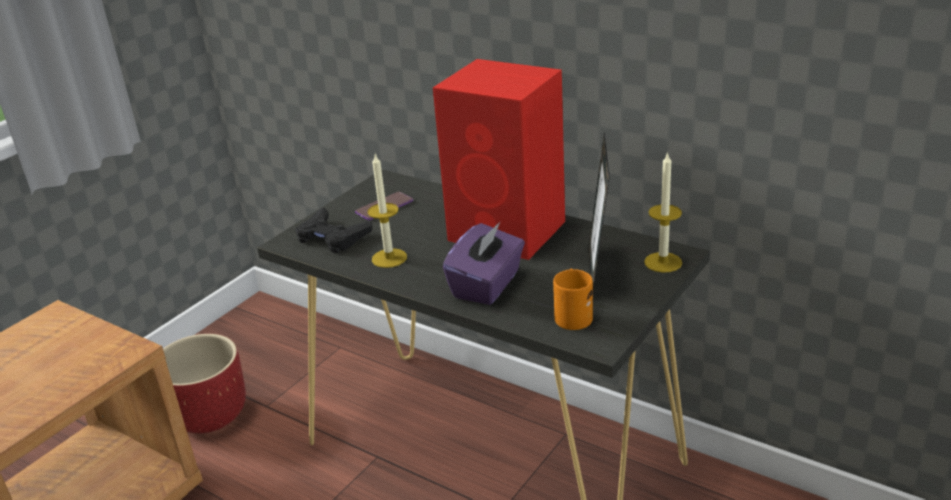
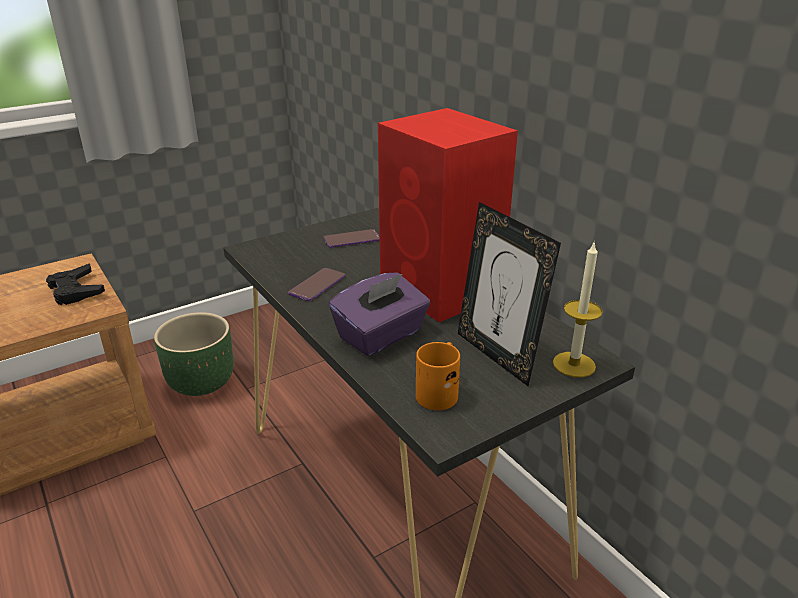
camera: 20 degrees right, 0 degrees up
(209, 417) = (200, 383): red planter -> green planter
(332, 237) = (288, 254): black game controller -> black game controller (76, 290)
(389, 258) = (317, 285): candle -> phone
(598, 272) = (497, 355): picture frame -> picture frame turned 60 degrees counterclockwise

